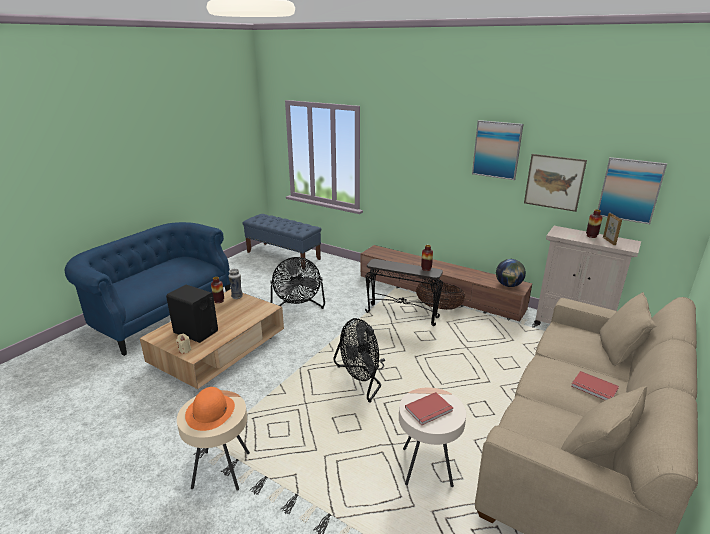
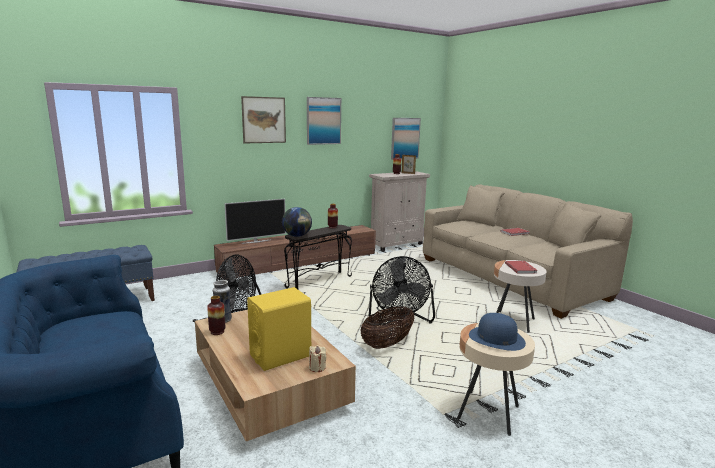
camera: 65 degrees left, 10 degrees down
(196, 332) = (280, 355): black speaker -> yellow speaker
(210, 411) = (496, 338): orange hat -> blue hat
(401, 255) = (256, 241): none -> television
(439, 307) = (325, 268): basket -> basket (387, 344)
(508, 285) = (357, 229): globe -> globe (297, 236)
(554, 182) = (364, 141): picture -> picture (264, 120)

